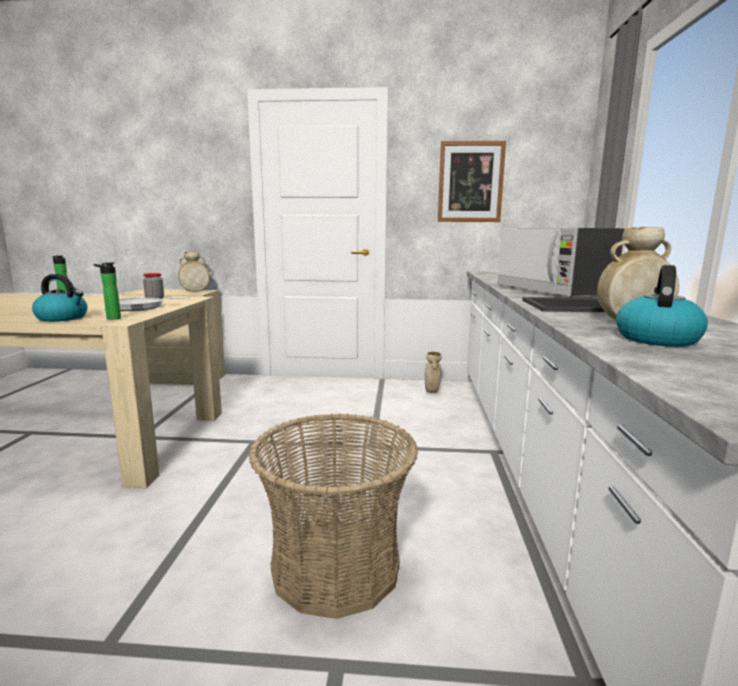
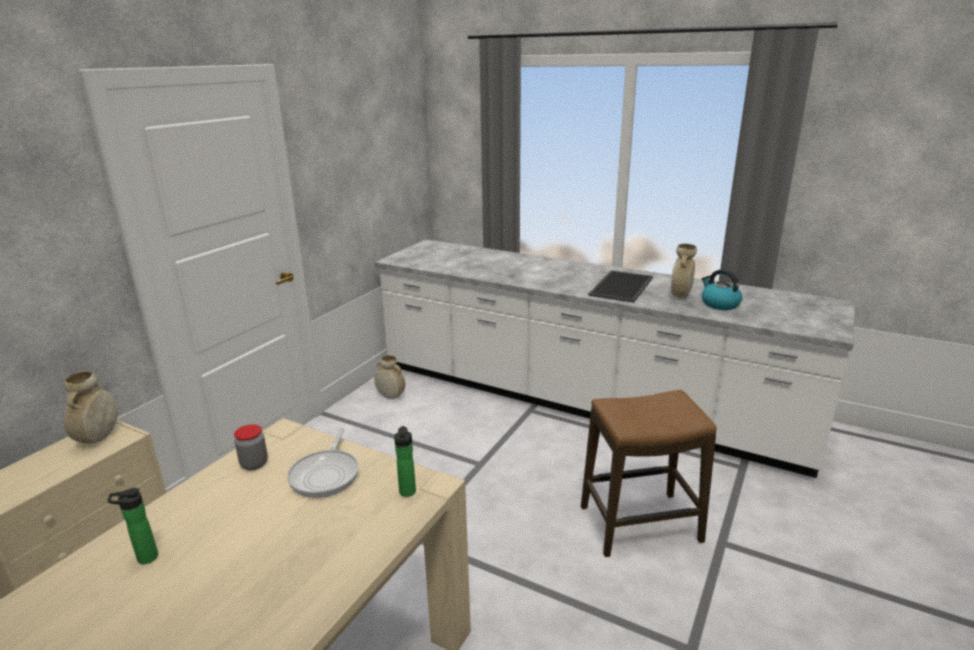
camera: 65 degrees left, 10 degrees up
(63, 318) = (367, 535): kettle -> none
(336, 566) = (640, 524): basket -> stool
(470, 182) = (359, 168): picture -> none
(552, 291) = (548, 275): microwave -> none

